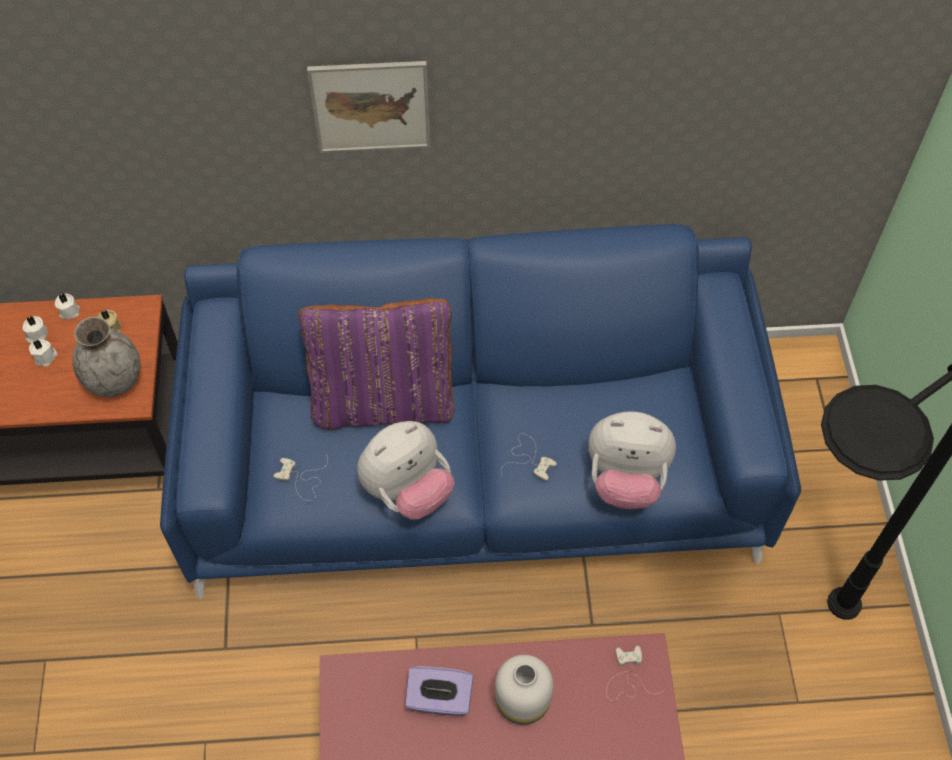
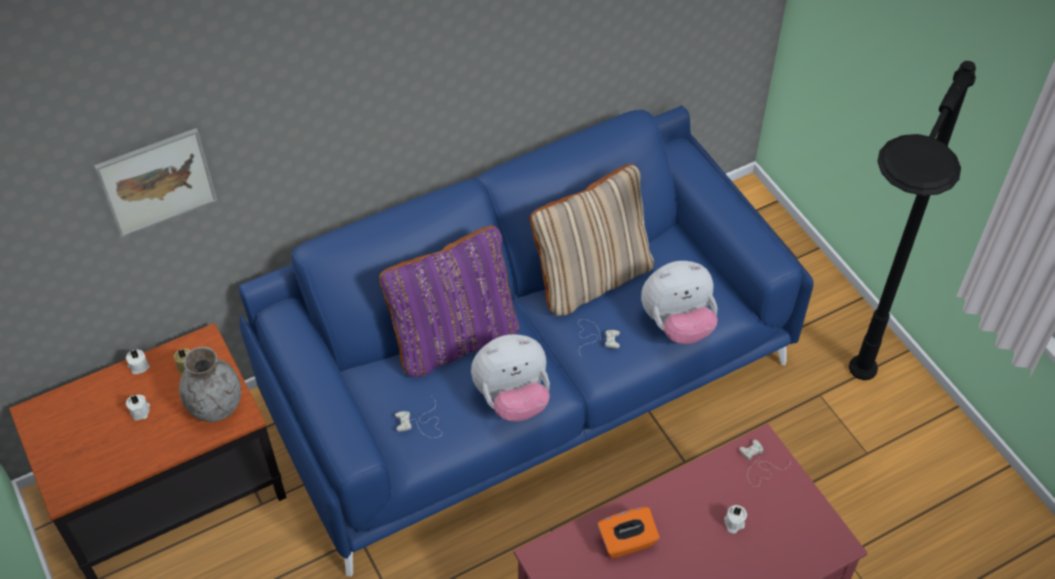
camera: 25 degrees left, 5 degrees down
(37, 335) = (121, 396): white candle -> white candle (733, 523)
(371, 106) = (385, 84): picture -> picture (157, 182)
(407, 490) = (512, 398): plush toy -> plush toy turned 45 degrees clockwise
(439, 699) = (627, 542): purple tissue box -> orange tissue box
(522, 702) = (691, 516): white vase -> none
(560, 392) = (591, 278): none -> beige pillow

